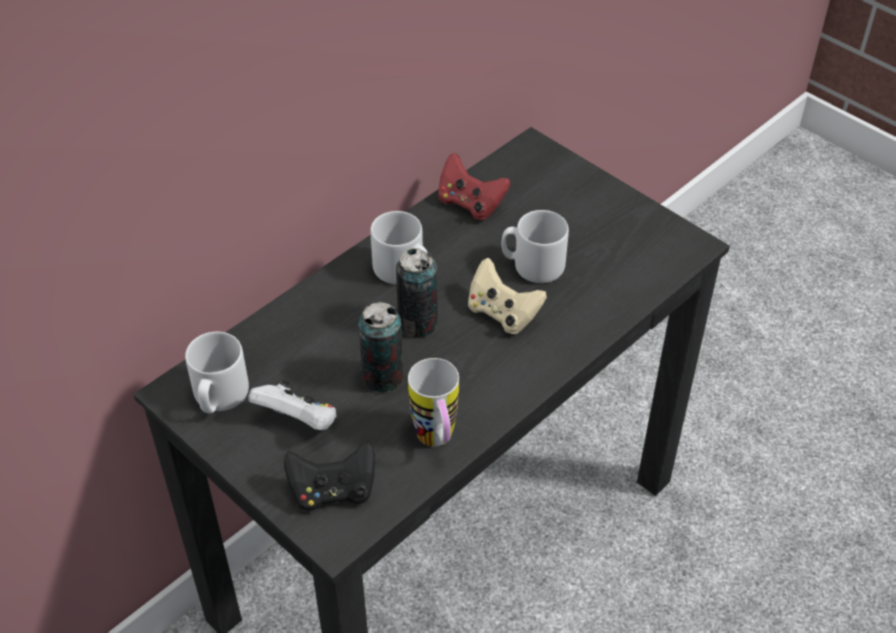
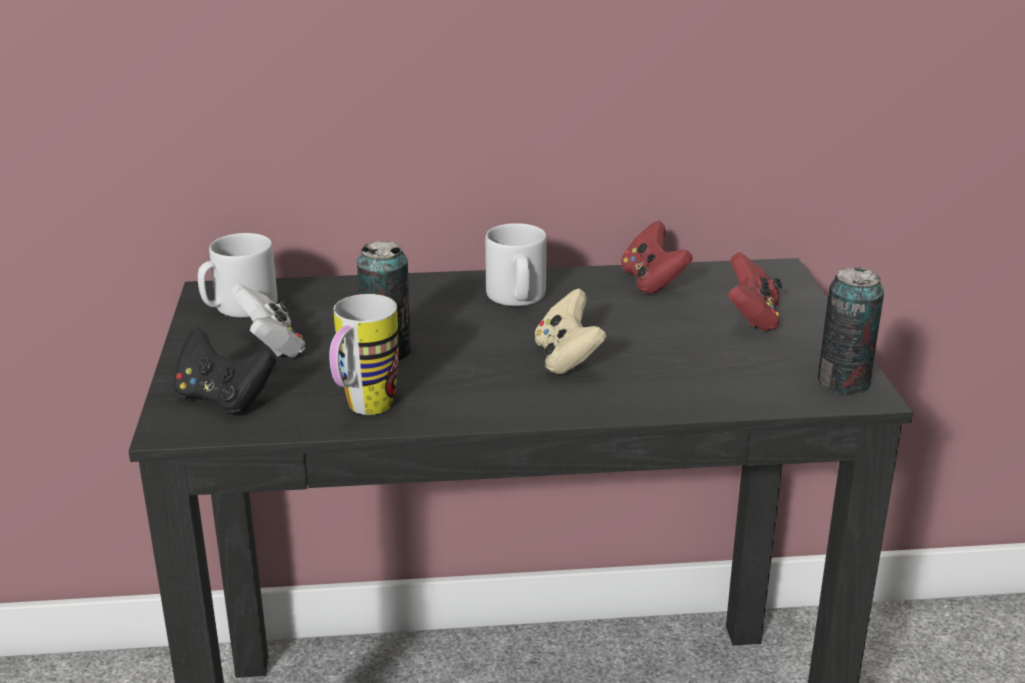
camera: 40 degrees right, 20 degrees down
(417, 323) = (475, 333): can -> can (843, 383)
(532, 265) = (651, 340): grey mug -> none
(567, 207) = (752, 318): none -> red game controller

